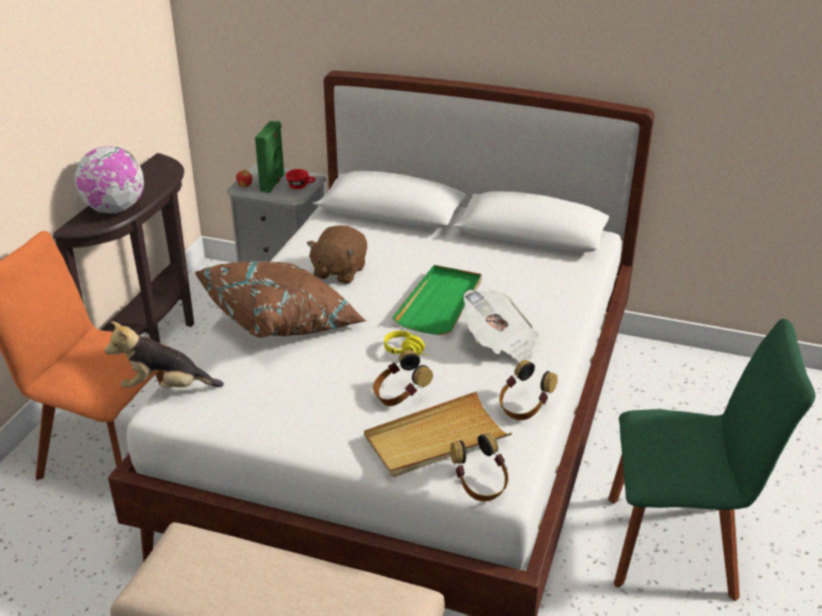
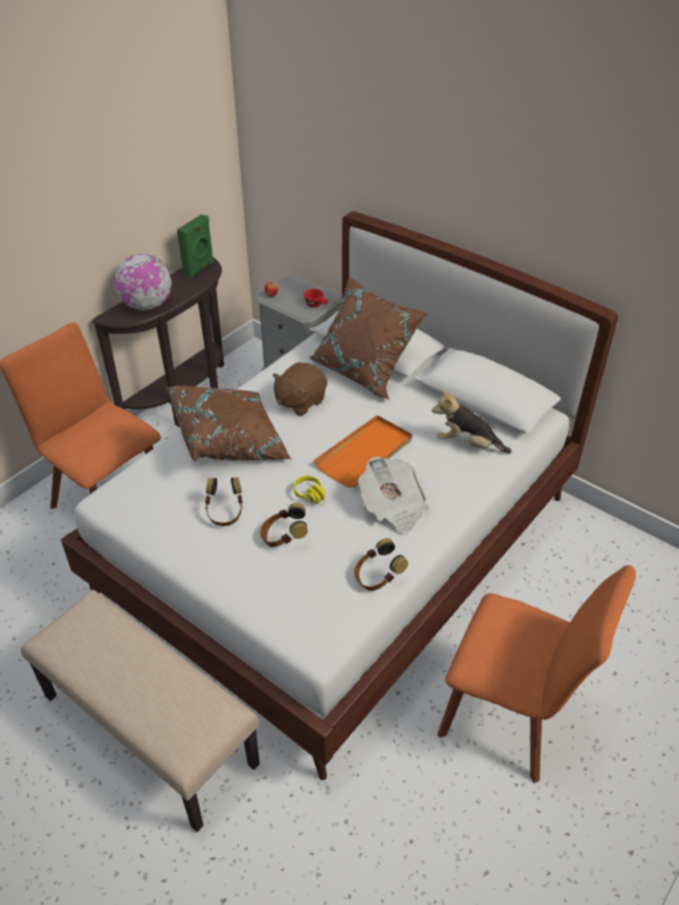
camera: 20 degrees right, 10 degrees up
(166, 388) = (113, 482): plush toy -> plush toy (467, 444)
(273, 183) = (296, 297): green speaker -> green speaker (199, 269)
(391, 232) = (364, 370): none -> brown pillow
(435, 439) = (289, 588): beige tray -> none
(440, 303) = (365, 454): green tray -> orange tray
(480, 485) = (301, 641): headphones -> headphones (225, 513)
(679, 546) = (512, 716): green chair -> orange chair

